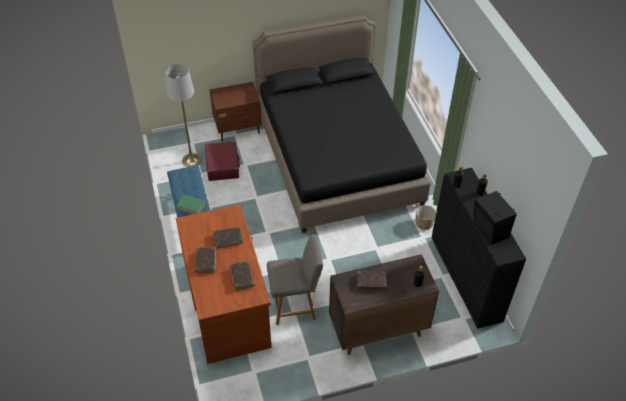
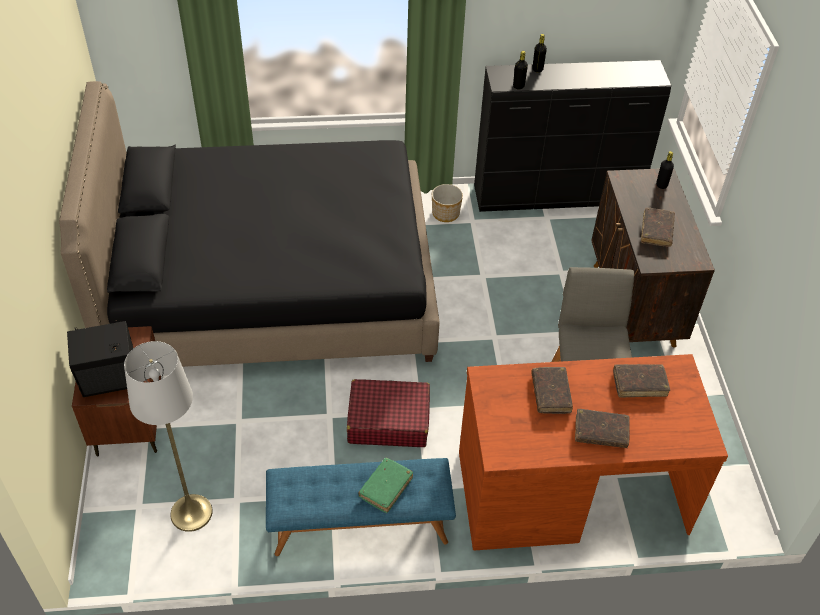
camera: 80 degrees left, 0 degrees up
(222, 166) = (228, 459): red suitcase -> red suitcase (388, 421)
(489, 230) = (609, 77): black speaker -> black speaker (111, 381)

